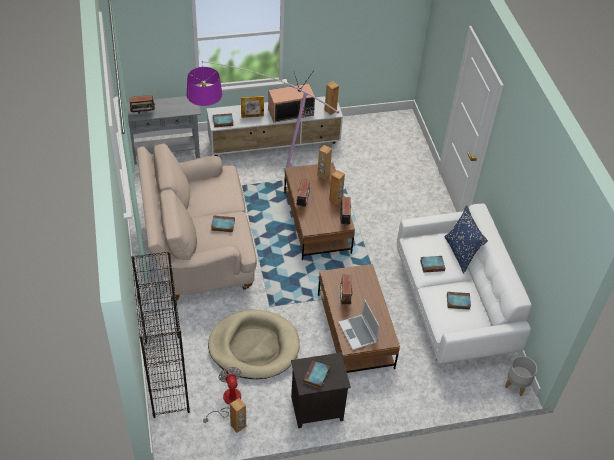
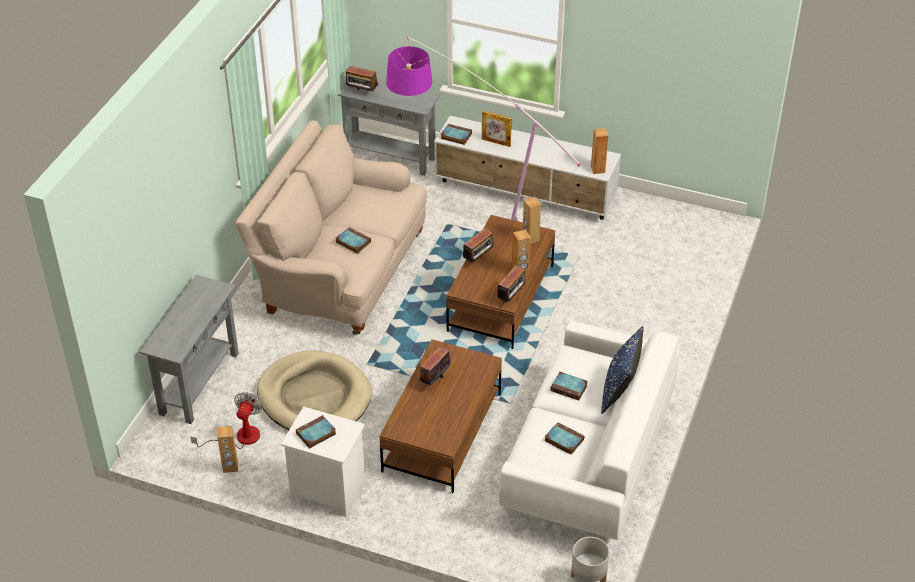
camera: 35 degrees right, 5 degrees down
(166, 375) = (199, 383): black bookcase -> grey console table
(291, 111) = (548, 153): television -> none
(316, 409) = (326, 491): black nightstand -> white nightstand
(358, 333) = (417, 422): laptop -> none

